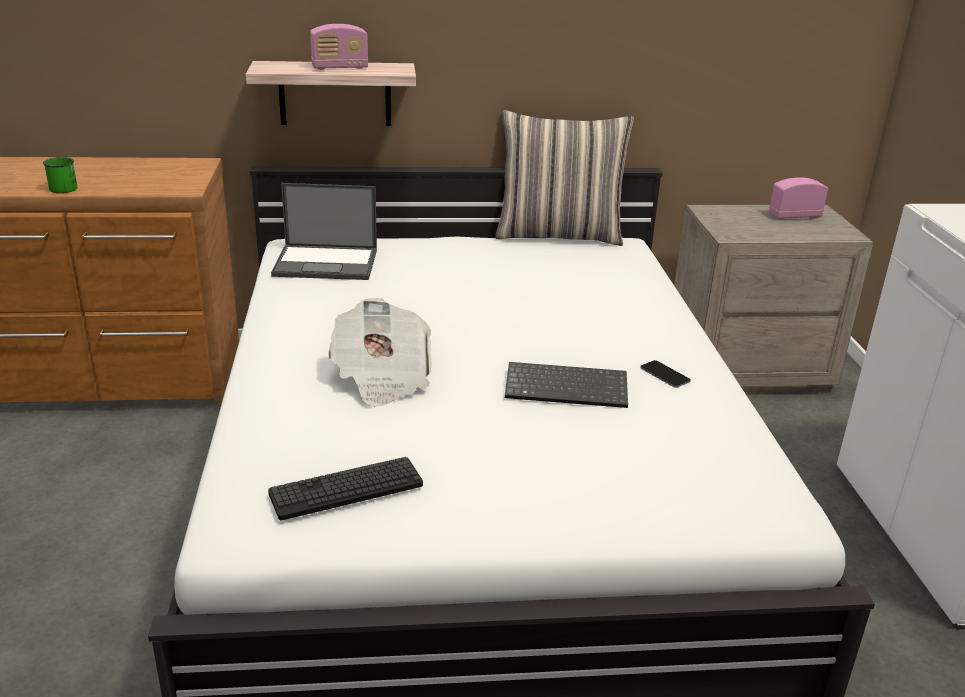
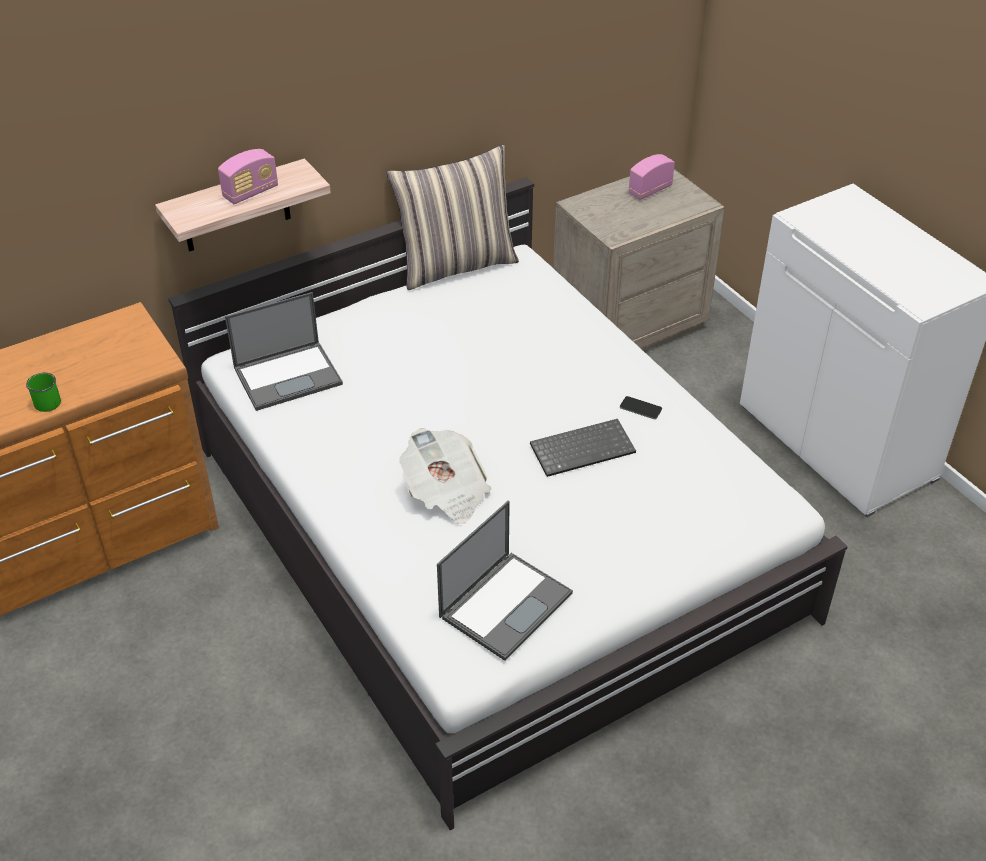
camera: 25 degrees left, 15 degrees up
(346, 489) = (506, 603): keyboard -> laptop

